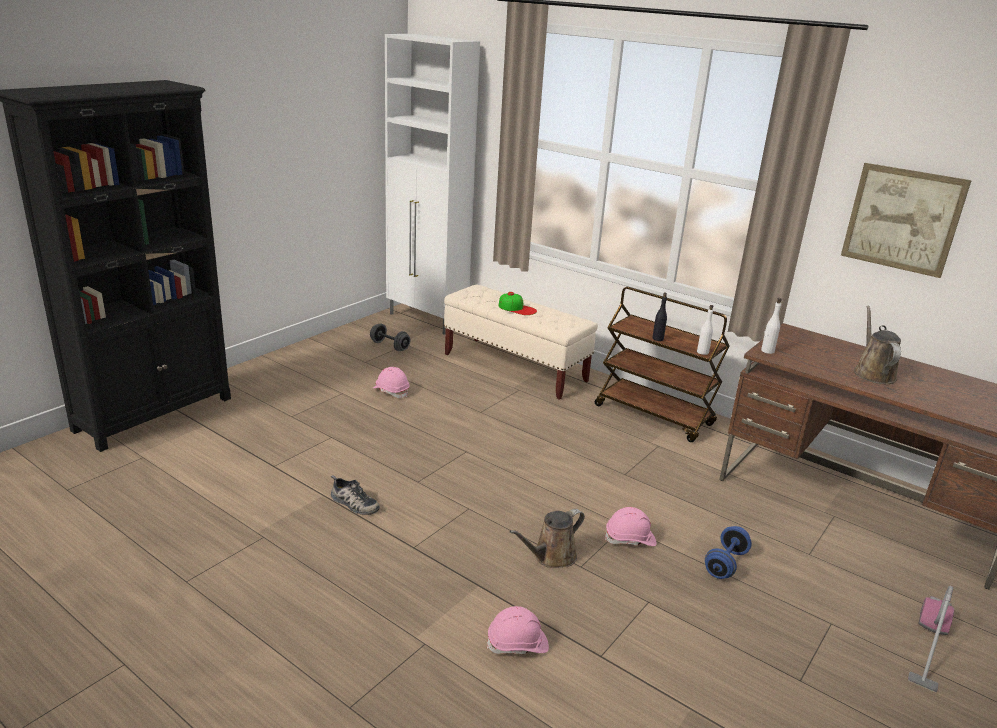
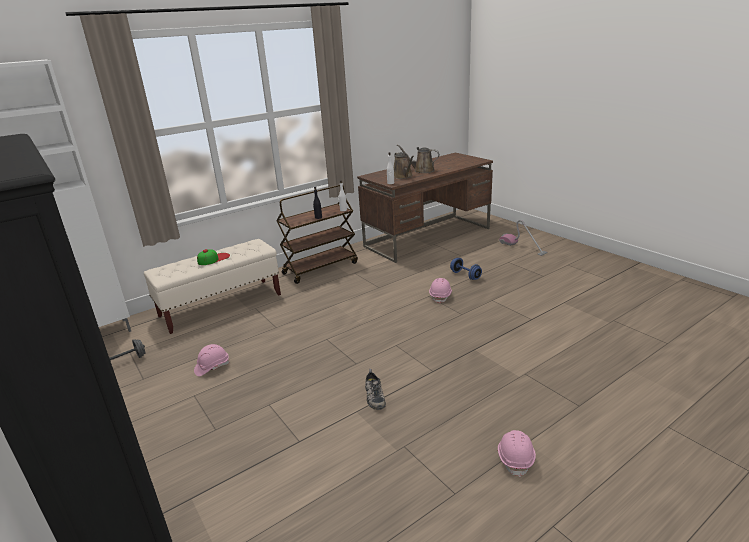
camera: 70 degrees left, 0 degrees up
(353, 503) = (373, 396): shoe -> shoe turned 120 degrees clockwise
(517, 644) = (524, 342): pink hard hat -> pink hard hat (515, 458)
(551, 557) = (452, 322): brown watering can -> brown watering can (403, 176)
(902, 219) = (379, 101): picture -> none

